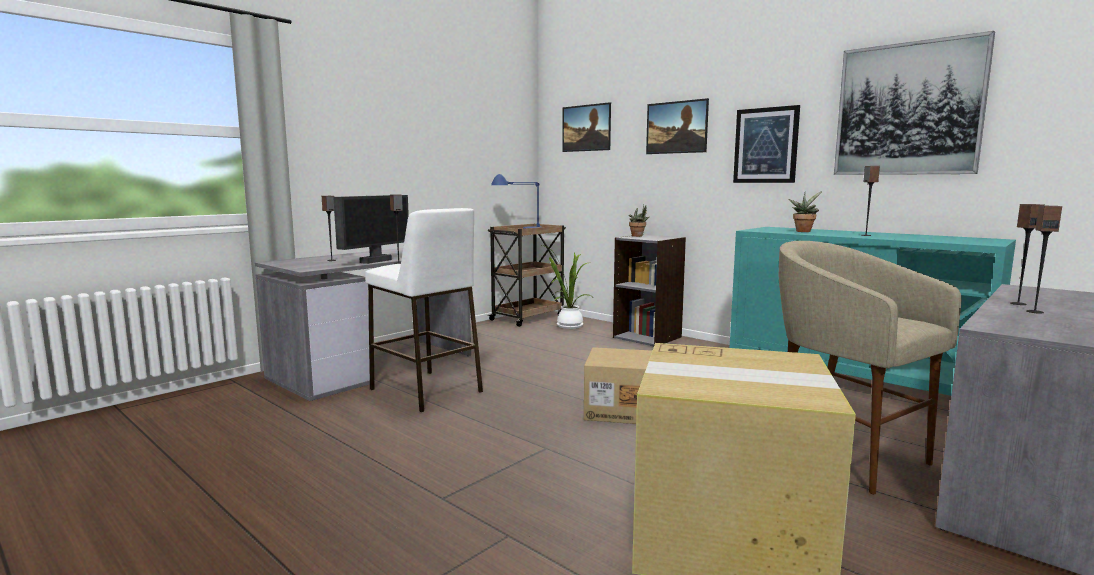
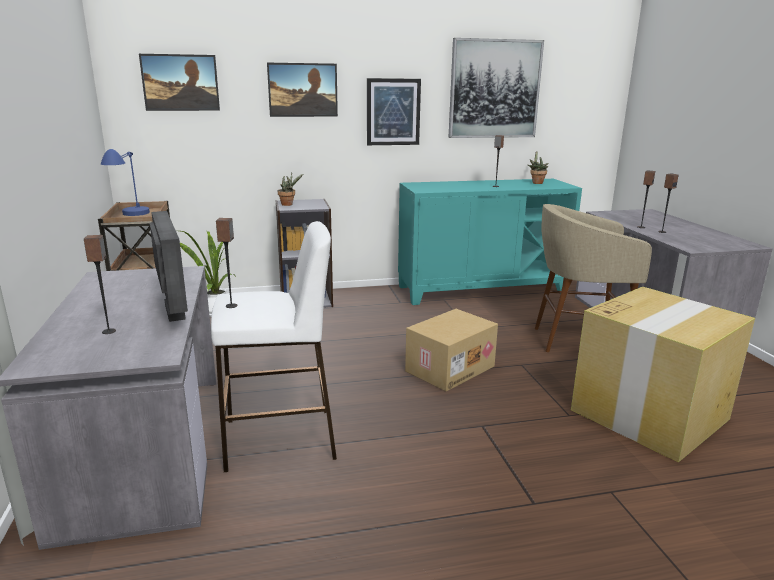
camera: 55 degrees left, 10 degrees up
(803, 231) = (450, 186): potted plant -> potted plant (536, 183)

